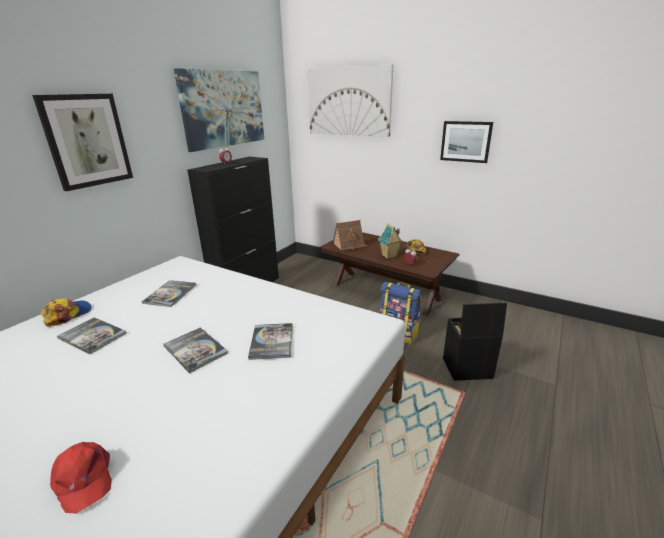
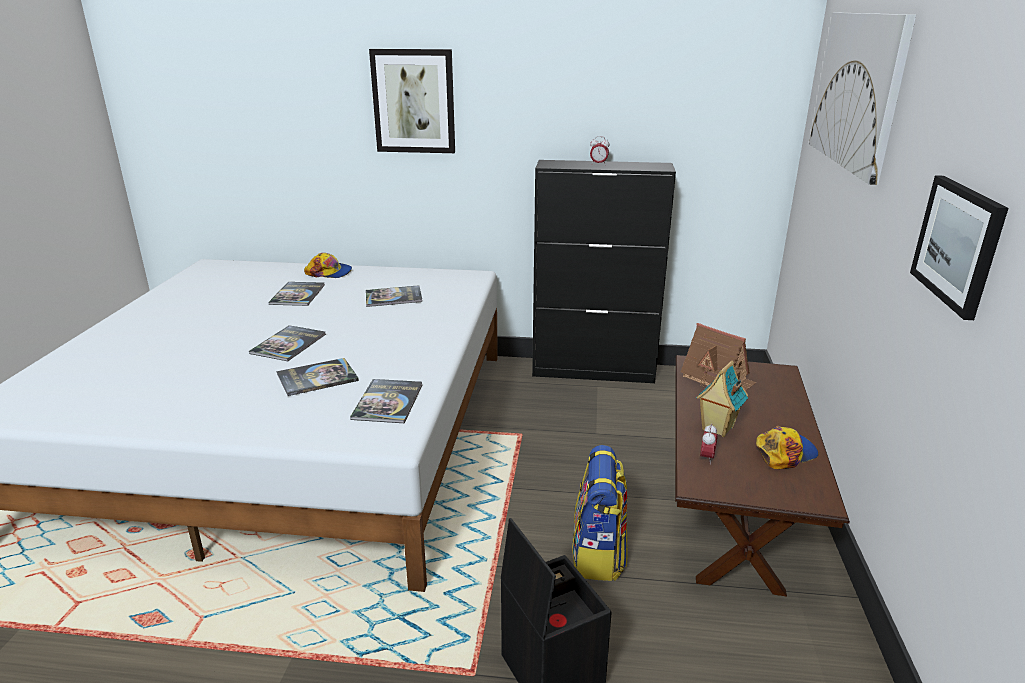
camera: 65 degrees right, 0 degrees up
(83, 479) = (117, 359): red cap -> none
(223, 109) = (635, 78): picture -> none
(331, 318) = (388, 402): none -> book

